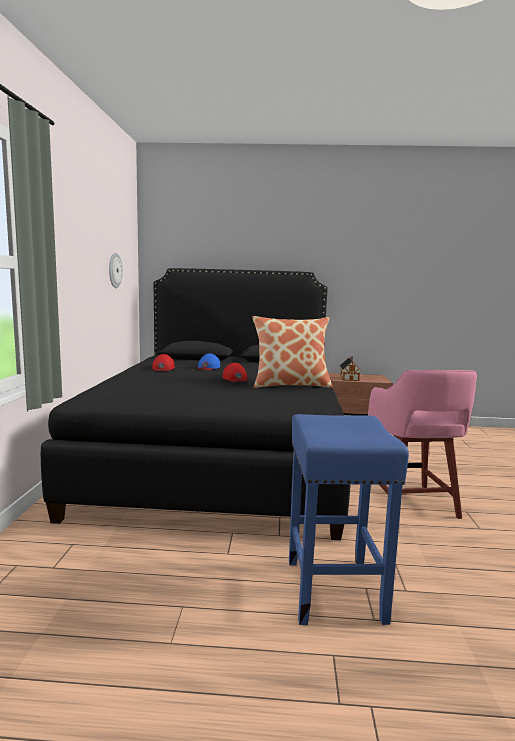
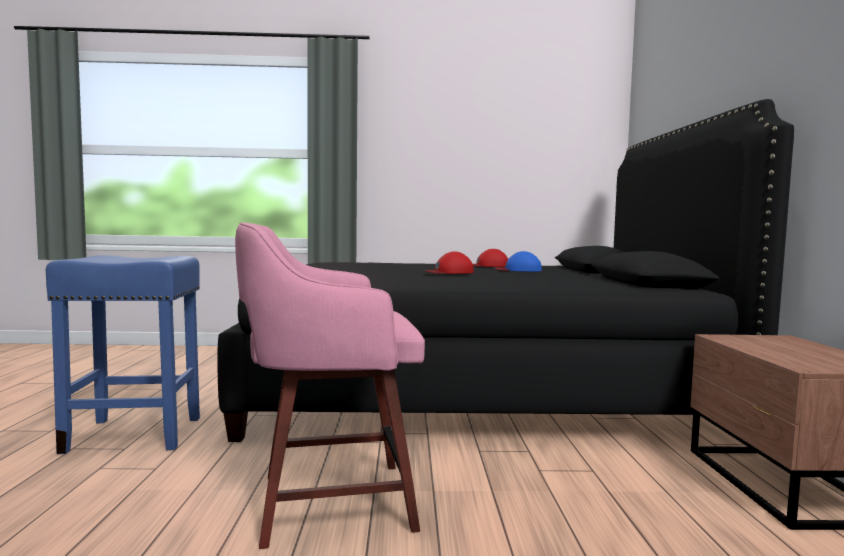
camera: 85 degrees right, 5 degrees down
(114, 270) = (533, 158): wall clock -> none
(290, 385) = (433, 281): pillow -> none
(349, 378) = (766, 345): toy house -> none

